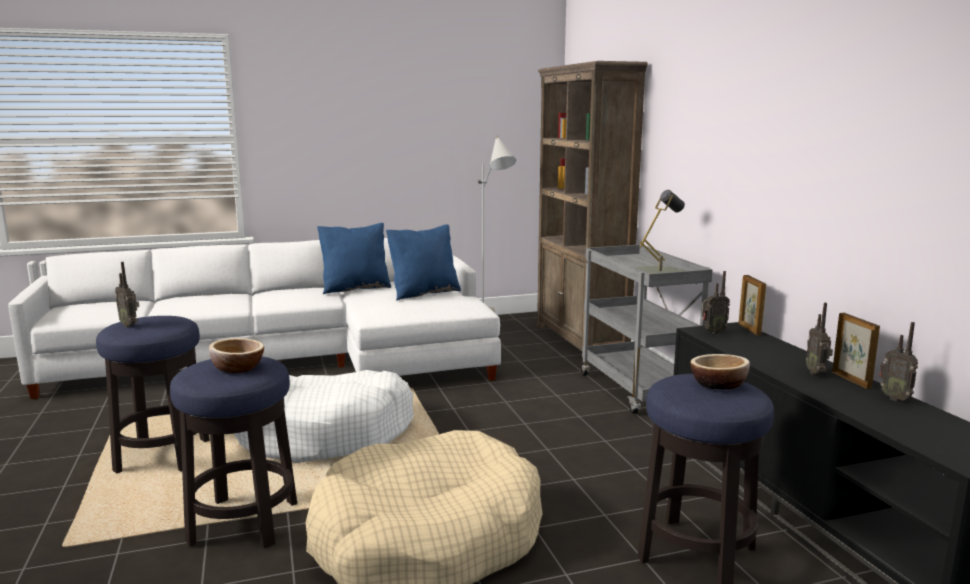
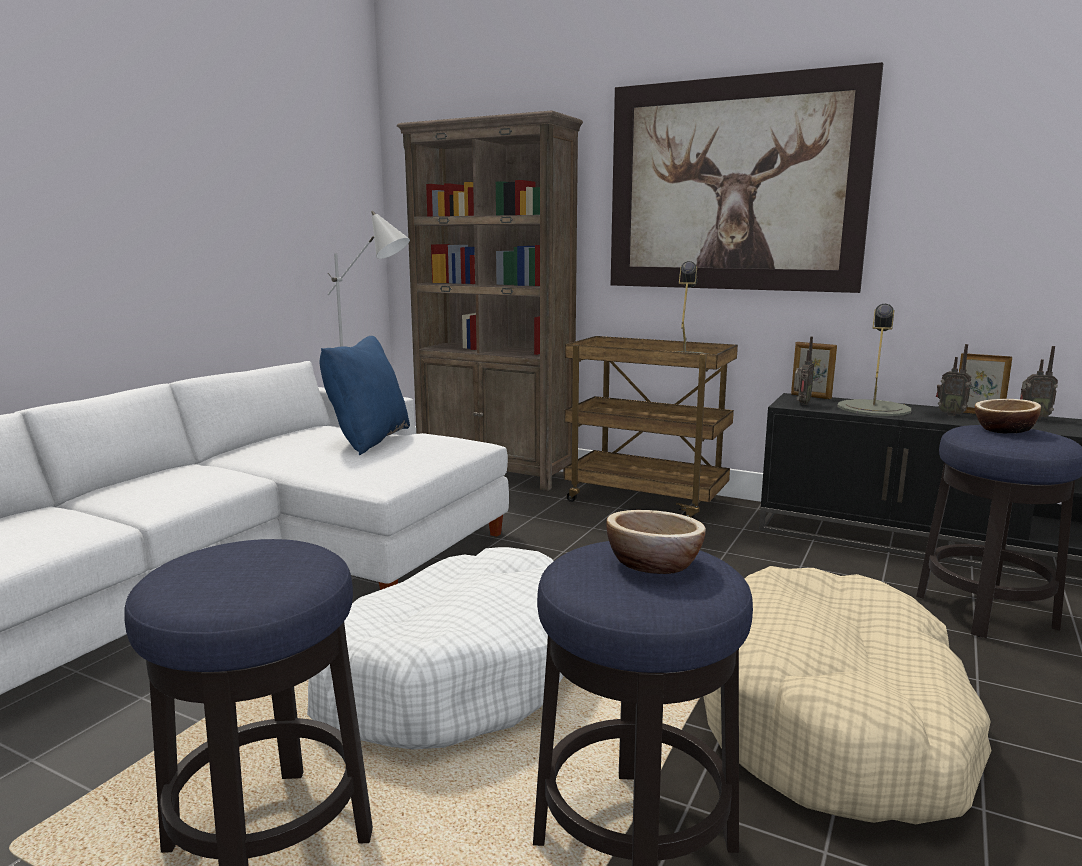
camera: 45 degrees left, 0 degrees up
(130, 325) = (209, 581): radio -> none
(355, 288) = (245, 456): blue pillow -> none
(639, 391) = (647, 500): grey cart -> brown cart
(725, 123) = (733, 186): none -> picture
(763, 350) = (873, 408): none -> grey table lamp

